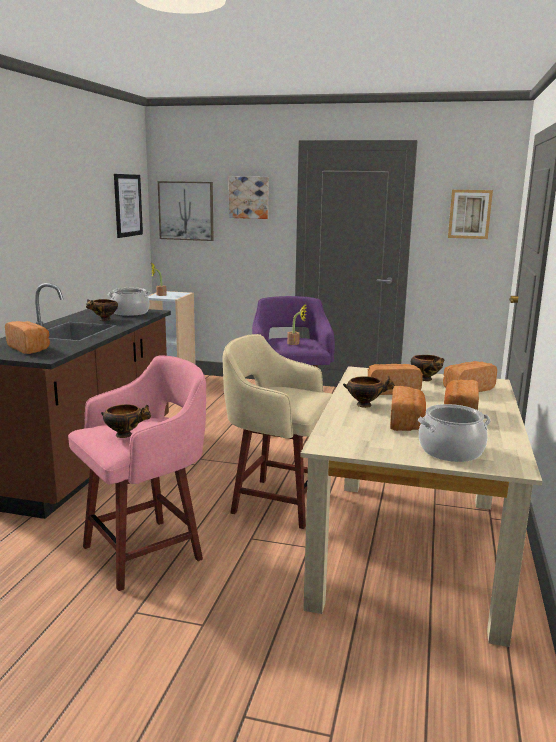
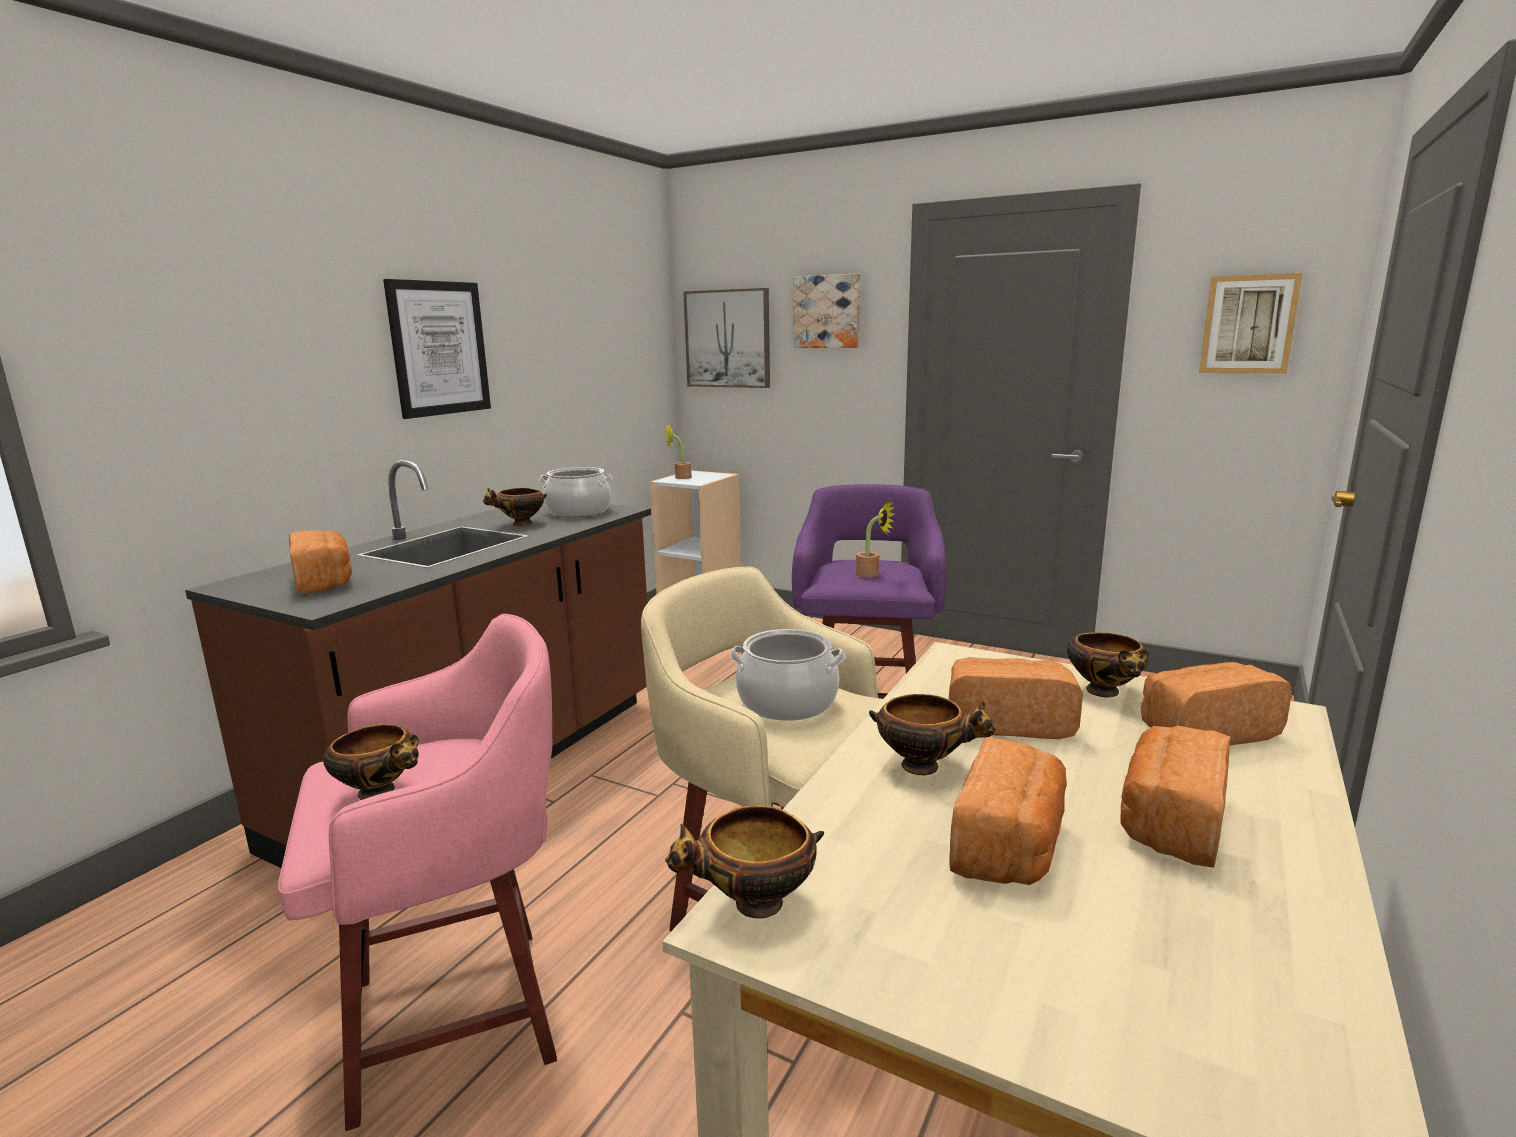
camera: 15 degrees right, 0 degrees up
(127, 205) = (627, 331): picture -> picture (439, 348)
(326, 442) = (754, 905): none -> bowl
(450, 451) = (1111, 1000): cooking pot -> cooking pot (787, 702)

